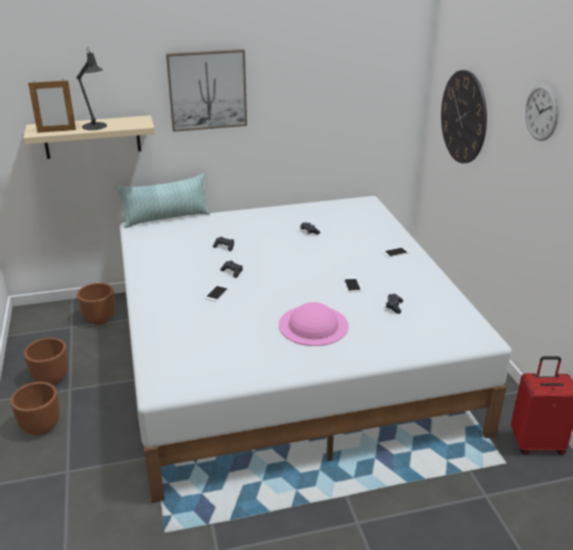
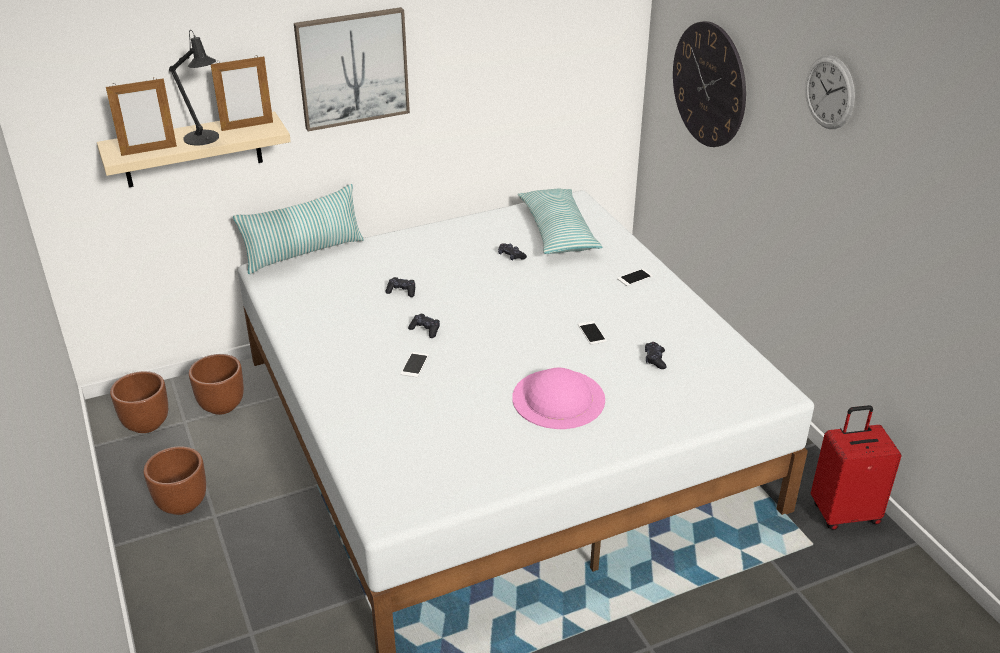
camera: 10 degrees left, 5 degrees up
(40, 426) = (191, 575): brown planter -> brown planter (146, 423)
(128, 122) = (247, 126): none -> picture frame
(348, 219) = (557, 232): none -> pillow

